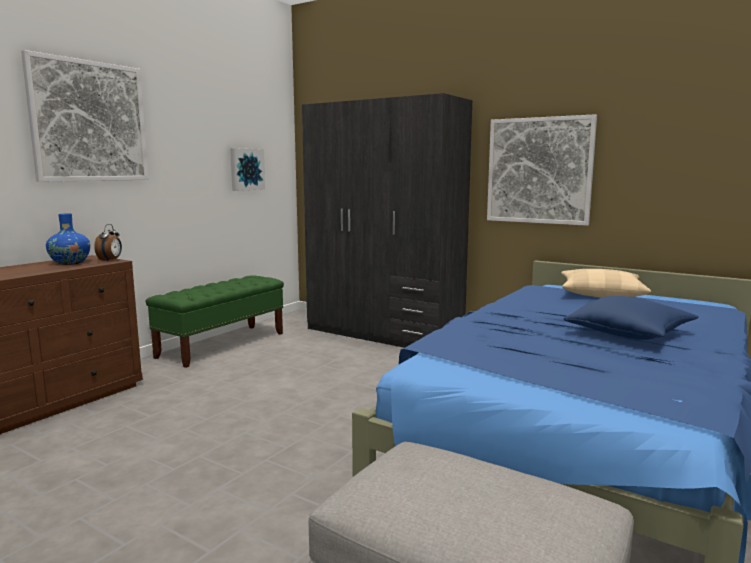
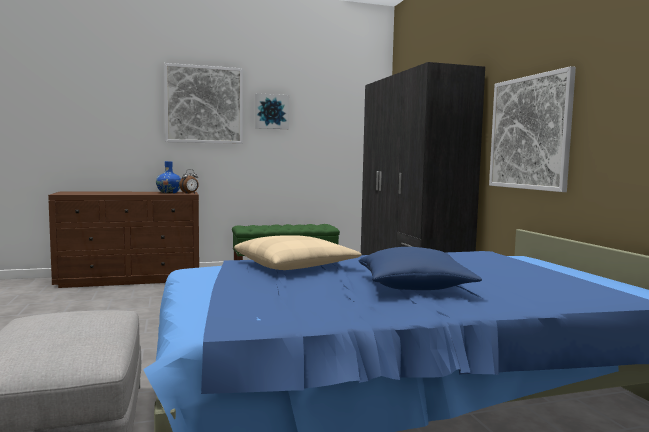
camera: 40 degrees right, 5 degrees down
(246, 169) = (334, 140): picture -> picture (271, 111)
(601, 293) = (534, 265): beige pillow -> beige pillow (295, 265)

